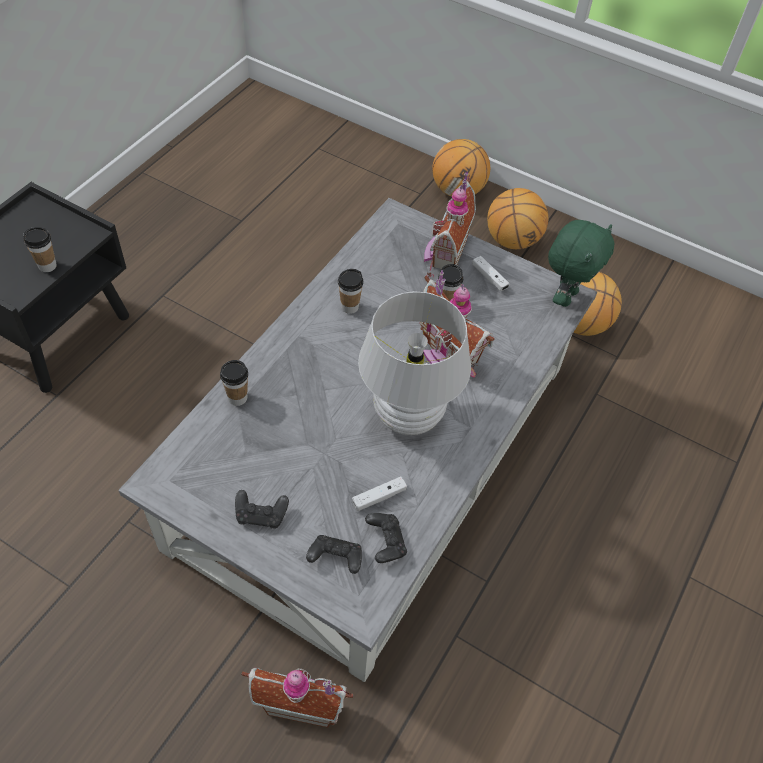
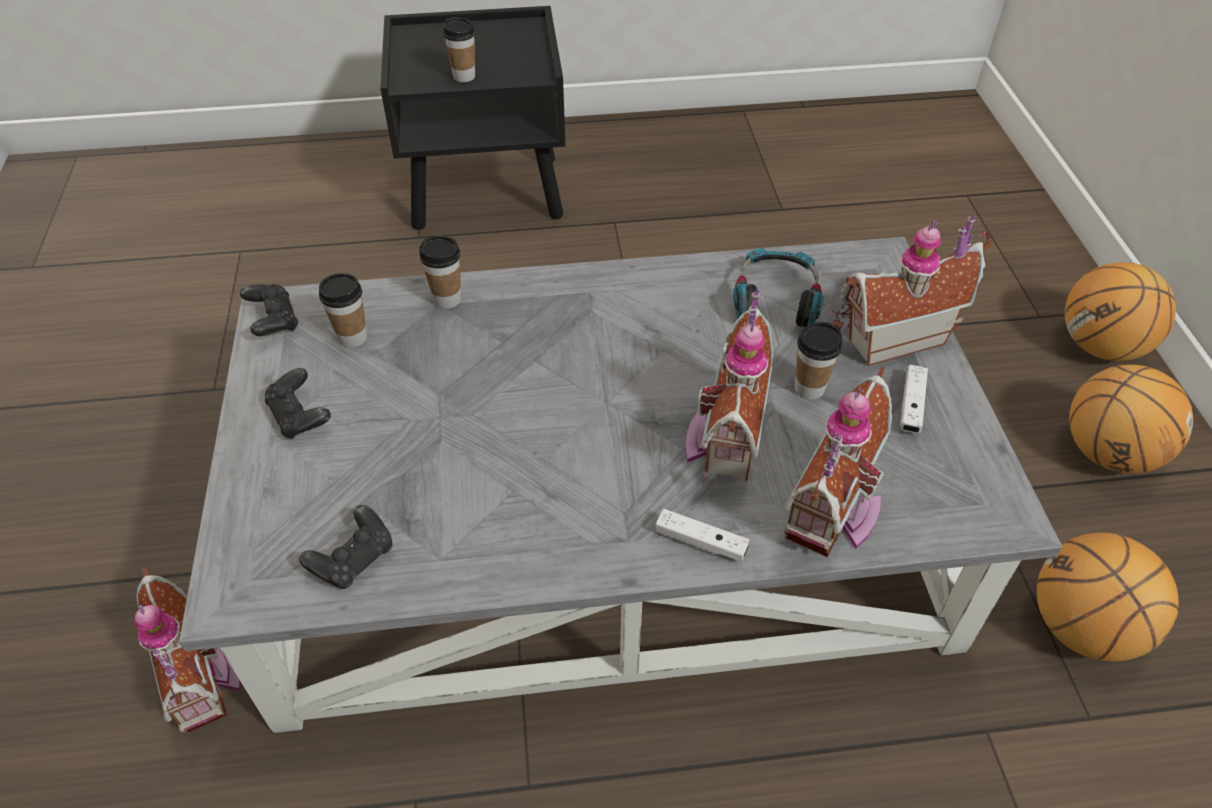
camera: 55 degrees right, 5 degrees down
(335, 558) = (290, 522): black game controller -> black game controller (273, 321)
(349, 307) = (686, 306): cup -> cup (352, 337)
(379, 497) = (420, 509): white game controller -> white game controller (700, 542)
(380, 271) = (776, 298): none -> headphones
(407, 415) = (577, 461): white table lamp -> none
(521, 346) = (836, 513): none -> toy house
(565, 296) = (997, 512): green plush toy -> none

